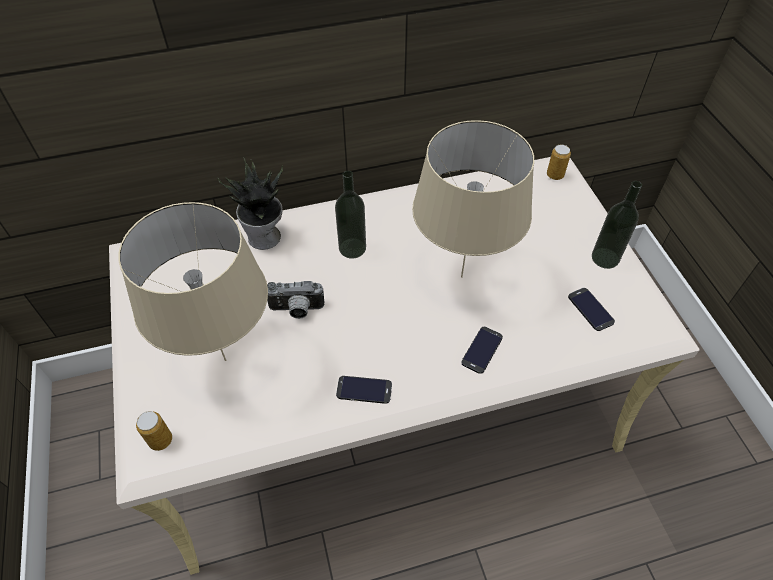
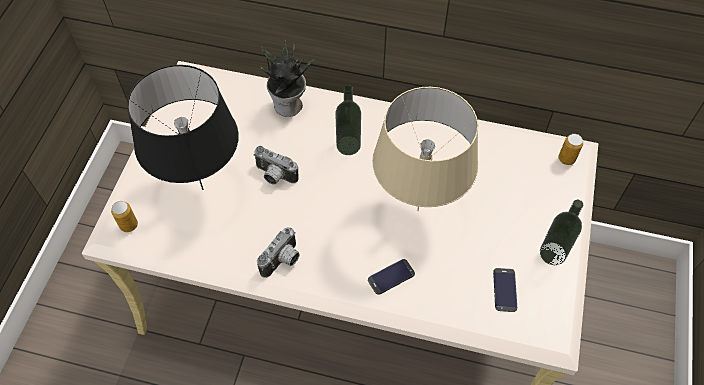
camera: 30 degrees right, 5 degrees up
(225, 360) = (202, 189): beige table lamp -> black table lamp
(364, 390) = (283, 261): phone -> camera

